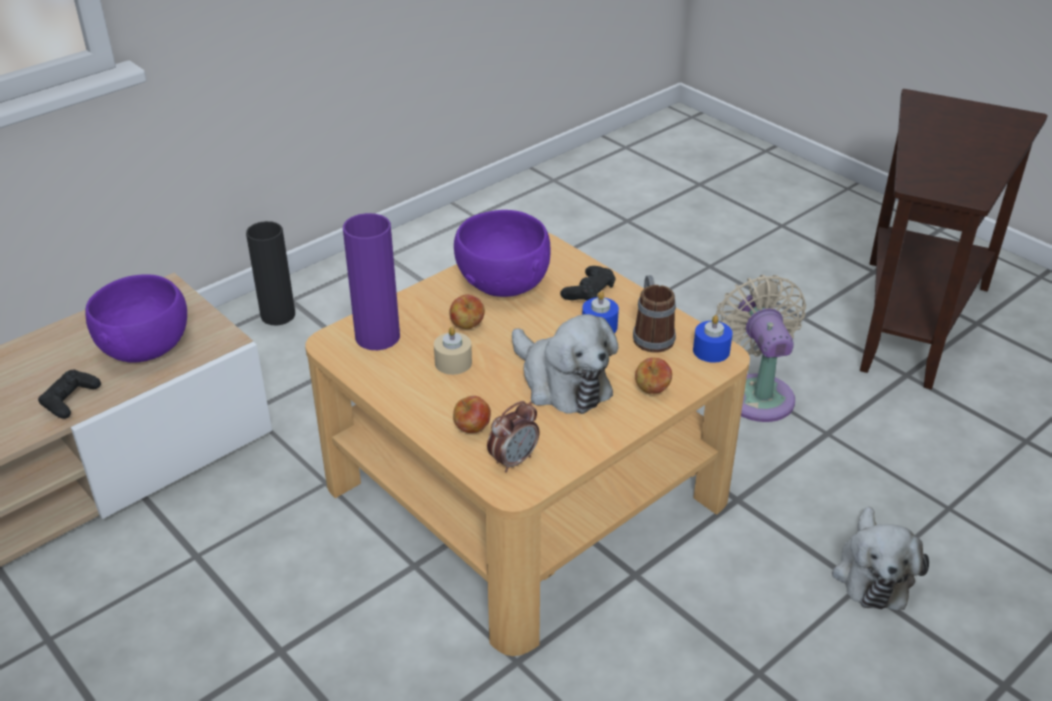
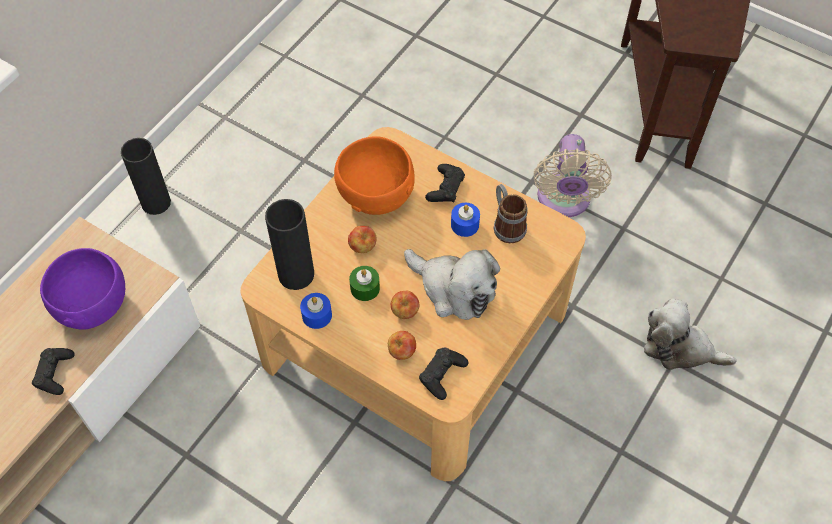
camera: 15 degrees left, 20 degrees up
(377, 337) = (296, 274): purple vase -> black vase
(453, 362) = (365, 288): beige candle -> green candle
(503, 284) = (376, 194): purple bowl -> orange bowl
(513, 461) = (442, 375): alarm clock -> black game controller
(652, 390) = (522, 282): apple -> apple (405, 311)
(711, 351) = (555, 231): blue candle -> blue candle (317, 315)
(757, 393) = (563, 201): beige fan -> beige fan turned 150 degrees counterclockwise
(872, 572) = (679, 348): plush toy -> plush toy turned 120 degrees clockwise

